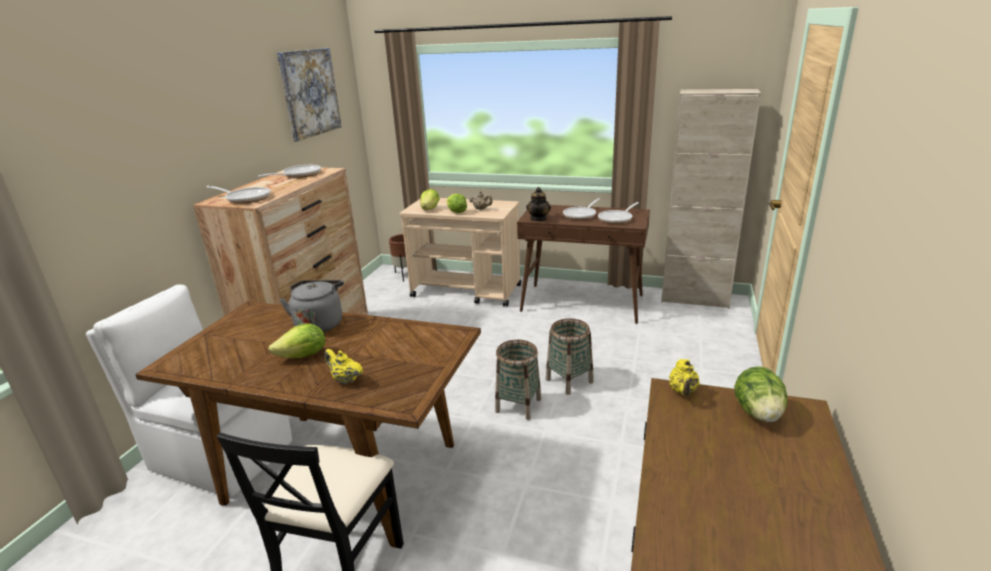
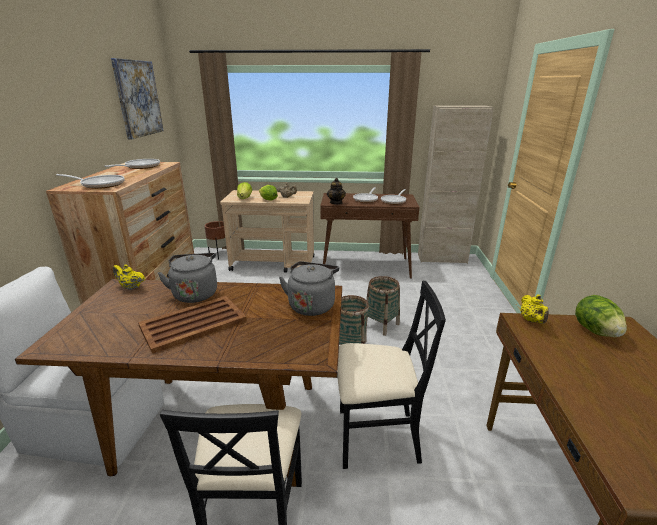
camera: 15 degrees left, 0 degrees up
(303, 356) = (194, 323): lettuce -> brown tray
(345, 380) = (247, 341): yellow teapot -> yellow teapot (131, 287)
(433, 347) = (312, 305): none -> grey kettle
(505, 510) = (376, 436): none -> black chair

